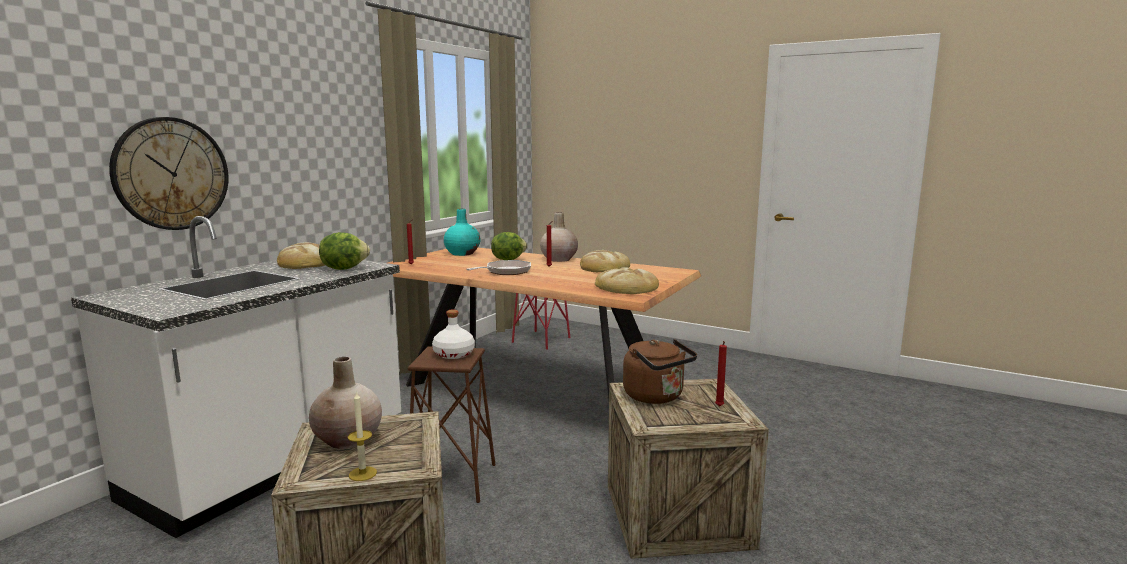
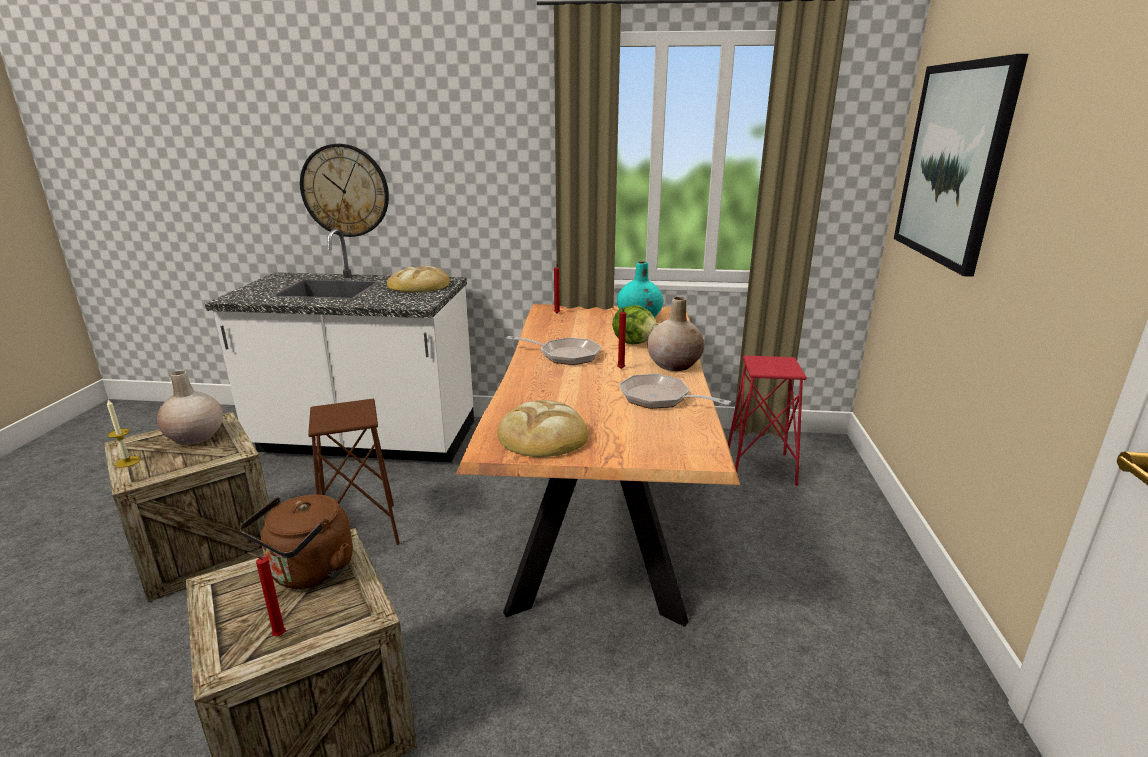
camera: 65 degrees right, 10 degrees up
(344, 268) = (399, 300): lettuce -> none
(453, 354) = (350, 415): white bottle -> none
(598, 129) = (953, 163): none -> picture
(604, 267) = (660, 398): bread -> frying pan

